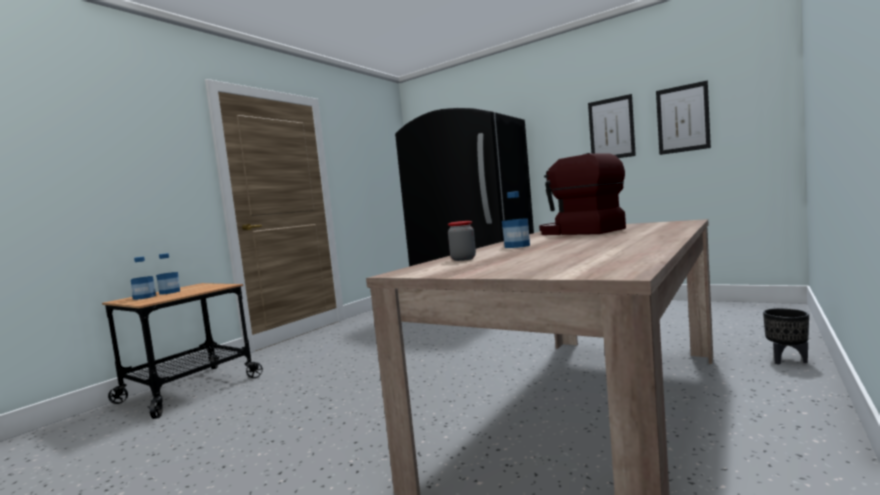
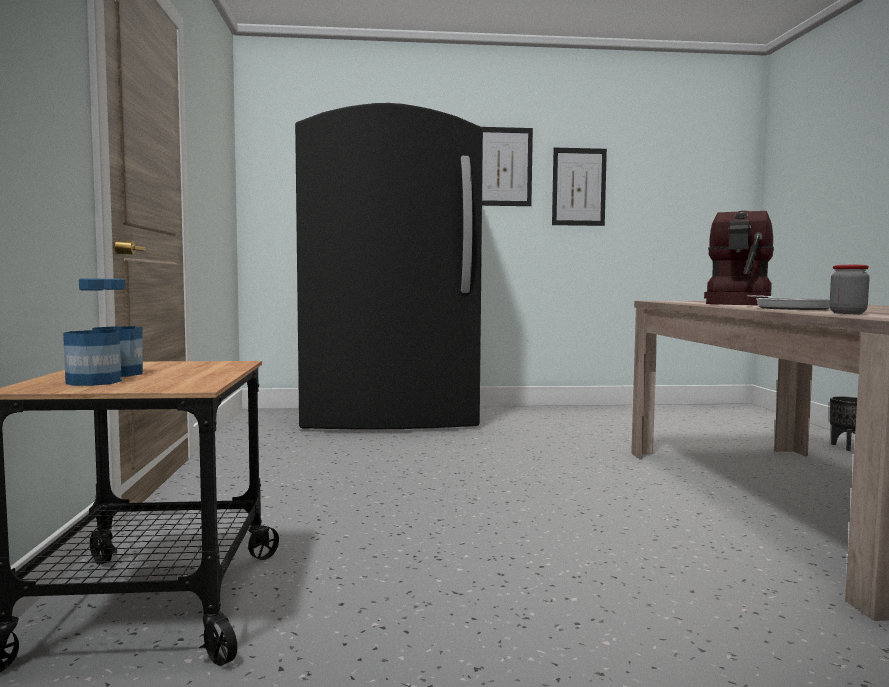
camera: 40 degrees left, 0 degrees up
(517, 246) = (790, 308): bottle -> frying pan
(579, 232) = (739, 303): coffee machine -> coffee machine turned 75 degrees counterclockwise
(682, 119) = (657, 191): picture -> picture (505, 167)

